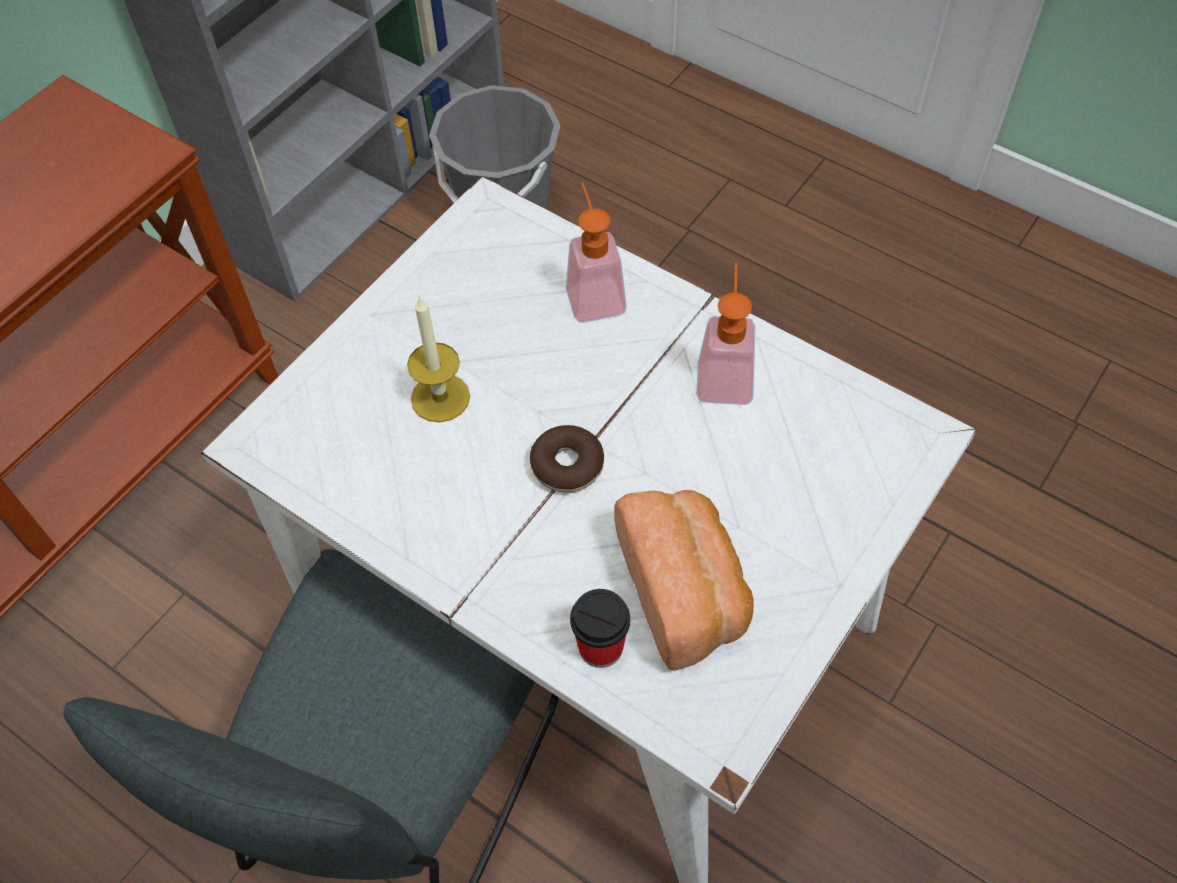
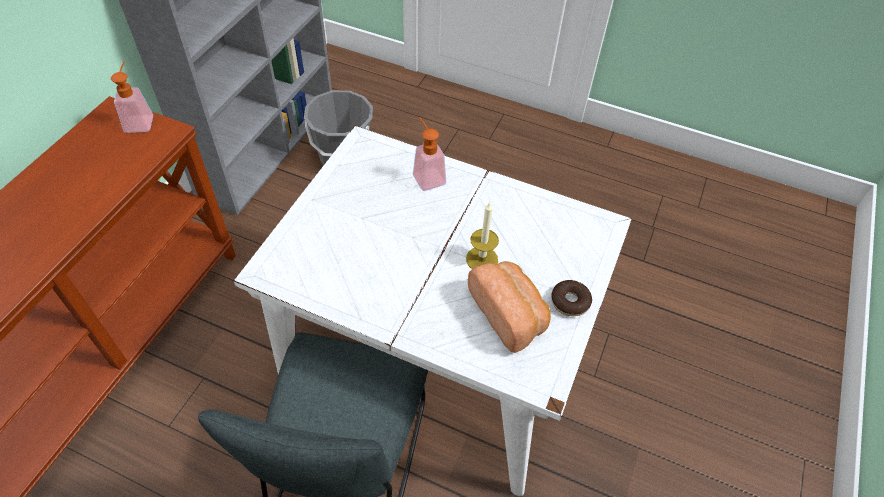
camera: 15 degrees left, 5 degrees down
(440, 397) = (359, 236): candle -> candle (482, 259)
(567, 465) = (434, 261): donut -> donut (570, 302)
(600, 647) = (473, 348): cup -> none
(725, 373) = (503, 207): soap dispenser -> soap dispenser (140, 120)

